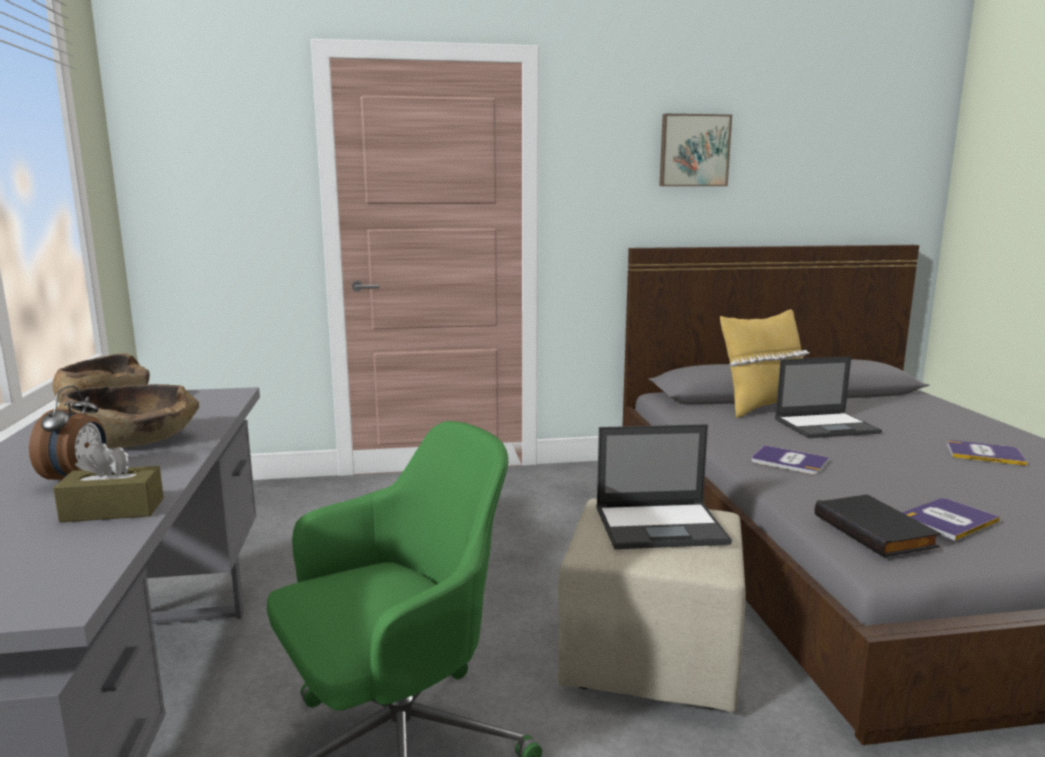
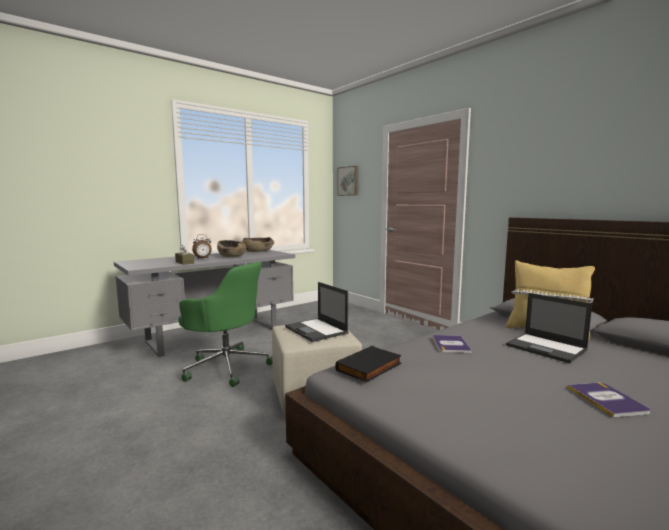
camera: 60 degrees right, 5 degrees down
(693, 151) = (562, 153): picture -> picture (348, 181)
(948, 520) = (415, 384): book -> none

